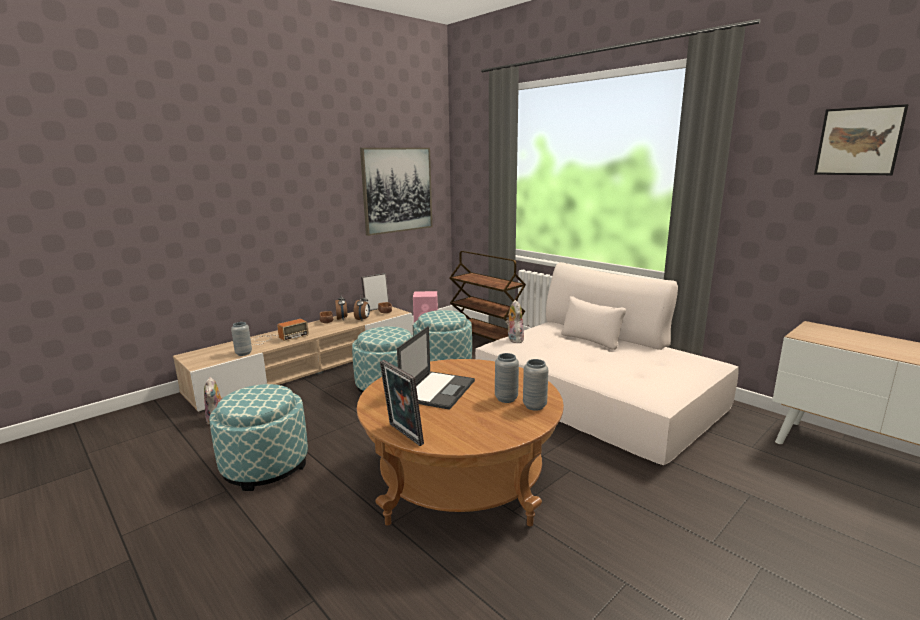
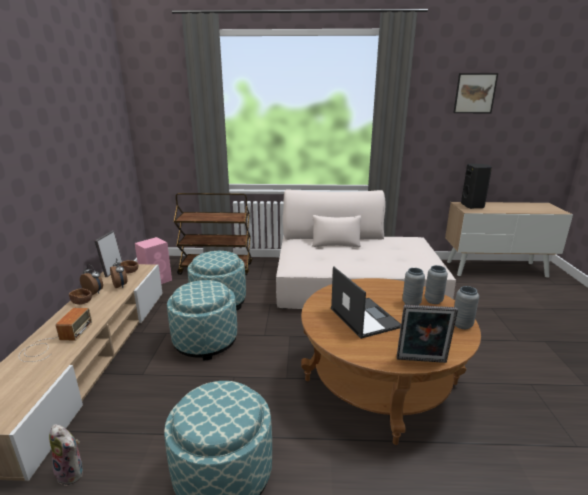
camera: 45 degrees left, 5 degrees up
(243, 353) = (46, 376): grey vase -> grey vase (462, 325)
(397, 190) = (98, 137): picture -> none
(514, 339) = (296, 260): plush toy -> none
(829, 333) = (473, 206): none -> black speaker

